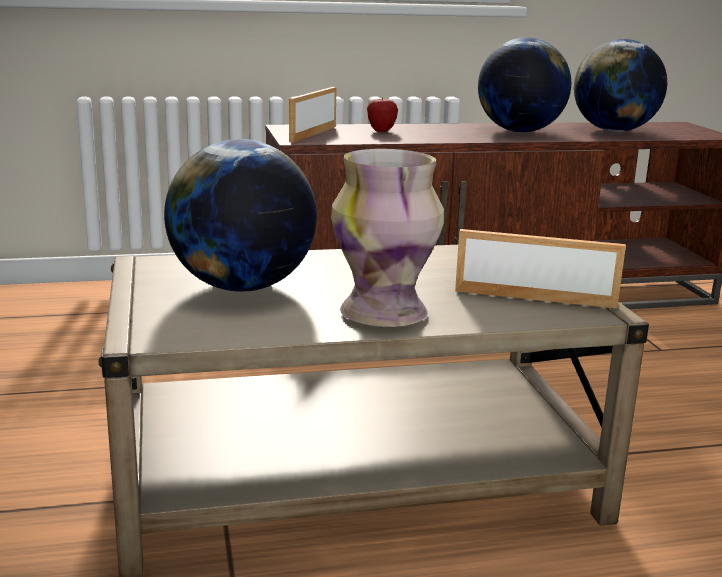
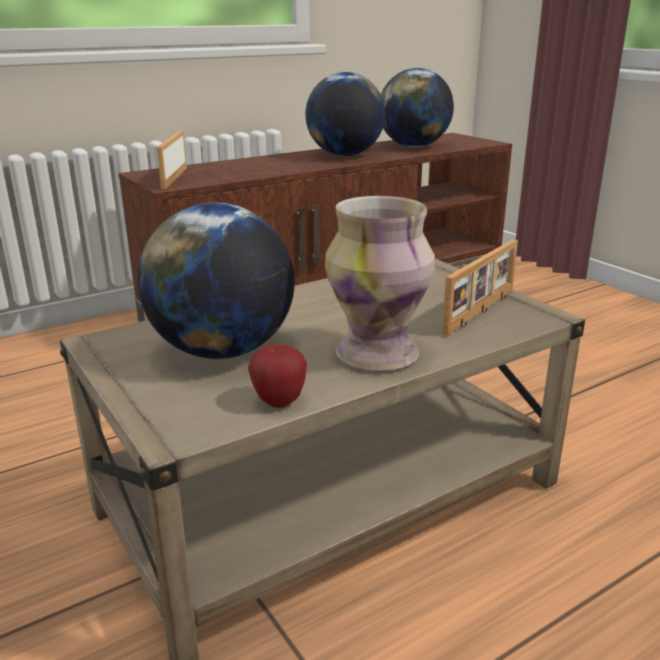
camera: 20 degrees left, 5 degrees up
(381, 131) = (231, 167): apple -> apple (279, 402)
(535, 298) = (481, 311): picture frame -> picture frame turned 135 degrees clockwise

